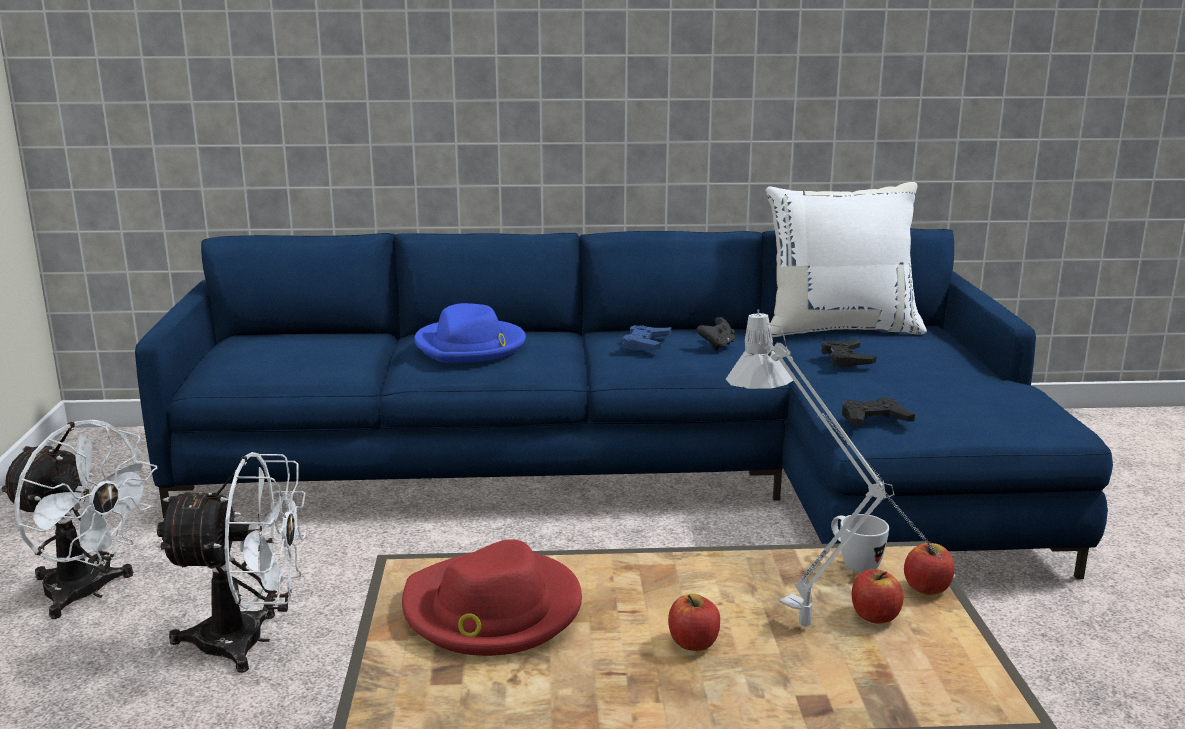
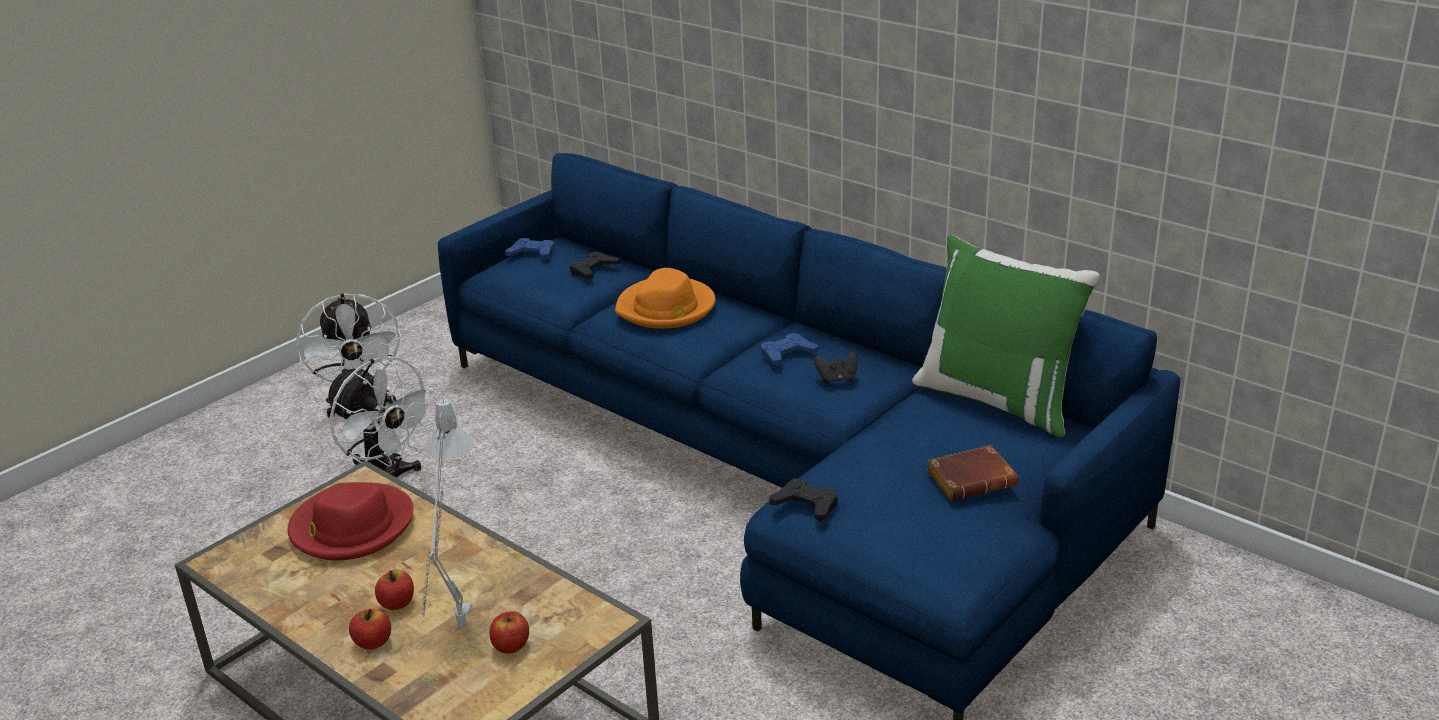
camera: 45 degrees right, 10 degrees up
(237, 348) = (532, 254): none -> blue game controller
(470, 346) = (666, 308): blue hat -> orange hat
(839, 328) = (998, 399): white pillow -> green pillow
(846, 359) = (911, 436): black game controller -> black game controller (593, 270)
(854, 563) = (573, 607): white mug -> none
(927, 588) = (575, 648): apple -> apple (373, 642)
(939, 366) = (972, 478): none -> brown book

